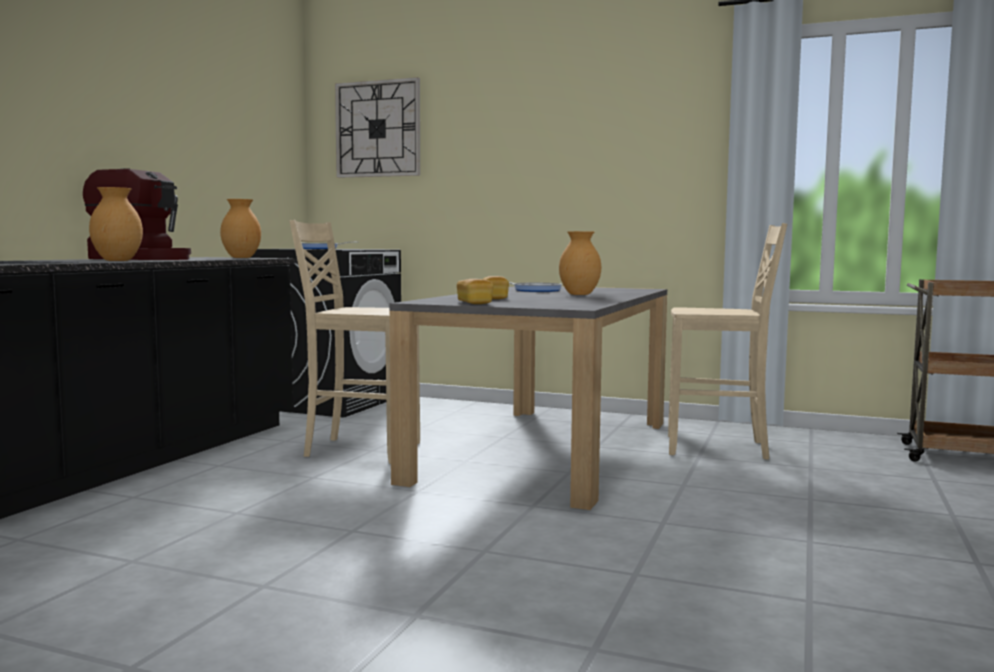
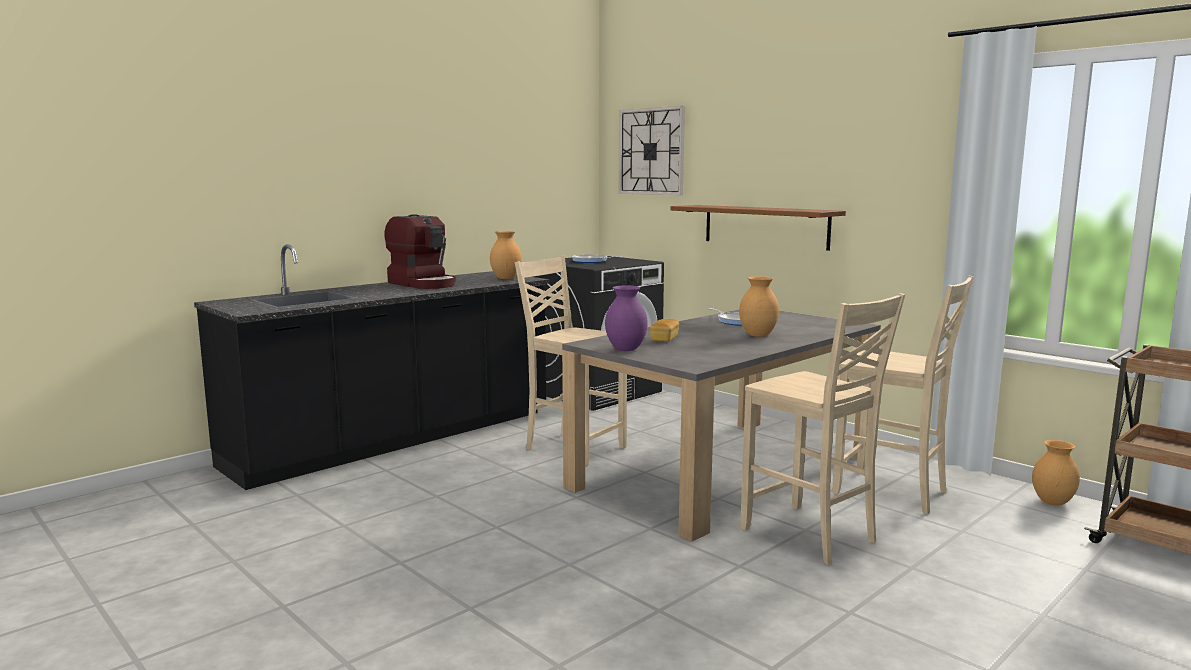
camera: 25 degrees right, 5 degrees up
(118, 261) = (390, 293): brown vase -> brown vase (1053, 502)
(474, 303) = (626, 349): bread -> purple vase
(522, 203) = (765, 226): none -> brown shelf
(694, 489) = (810, 536): none -> beige chair

